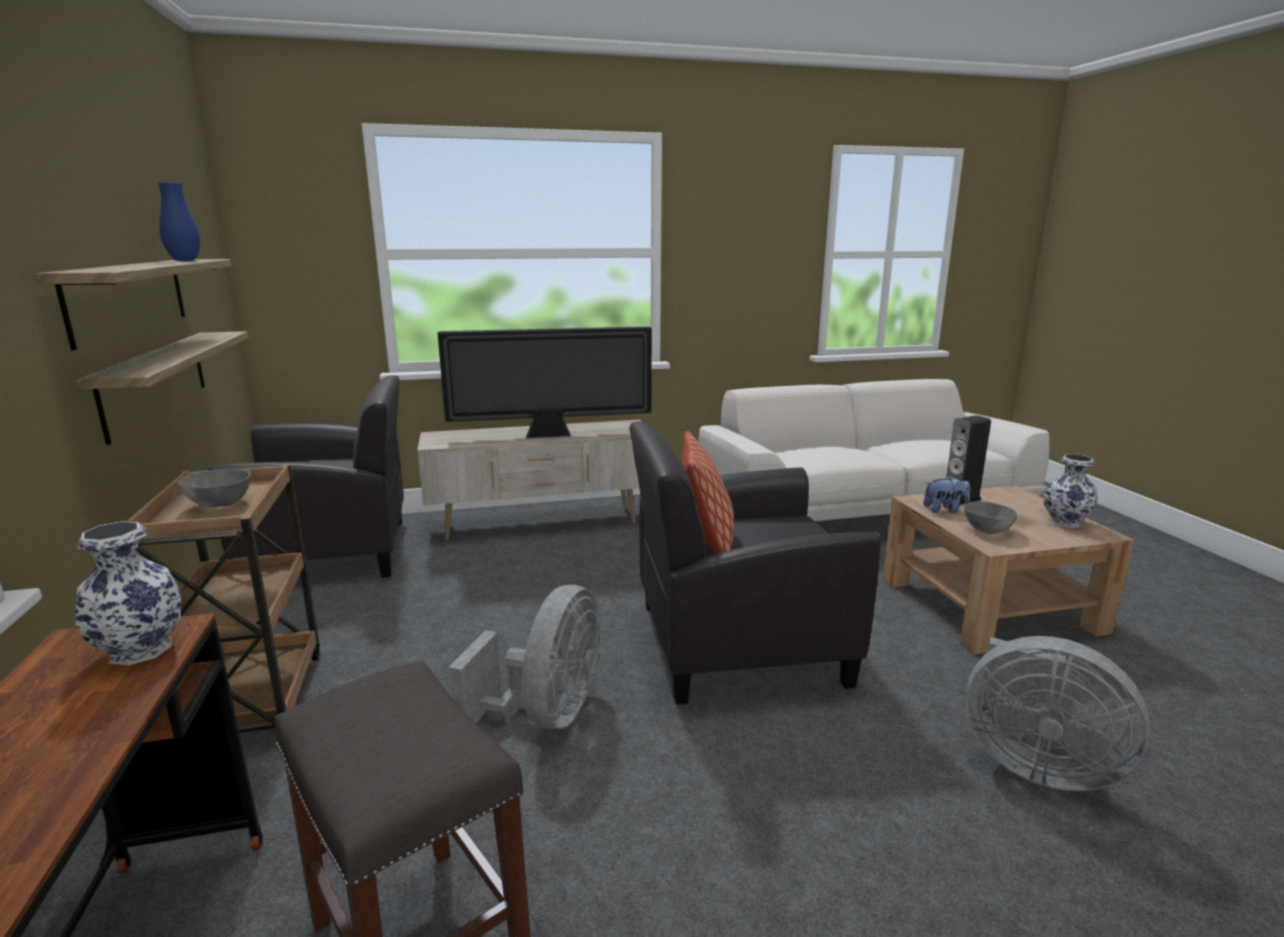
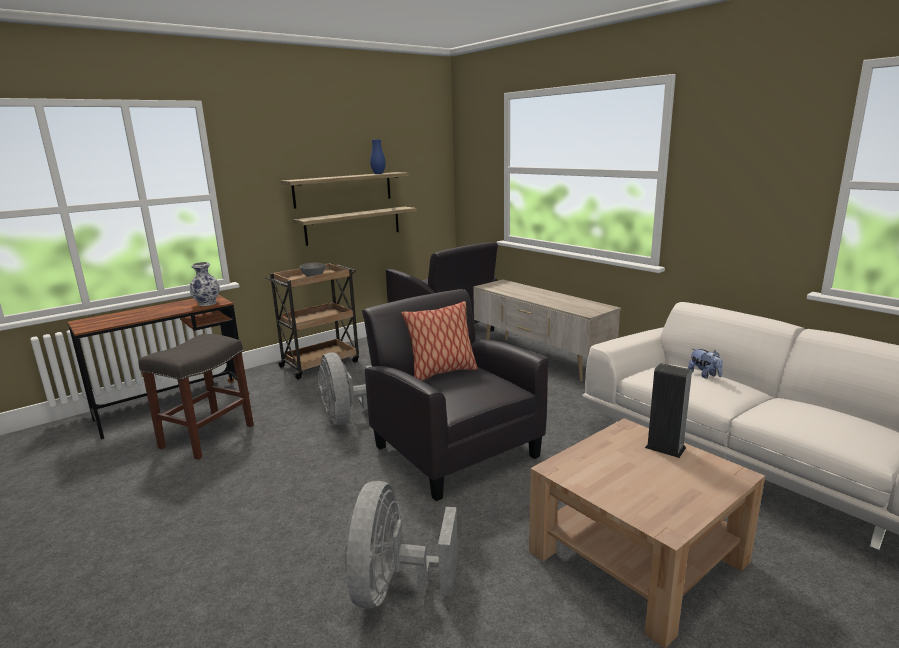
camera: 65 degrees right, 0 degrees up
(547, 714) = (347, 418): grey fan -> grey fan turned 75 degrees clockwise
(551, 435) = (542, 299): television -> none
(944, 510) = (619, 442): plush toy -> plush toy (704, 375)
(986, 531) = (590, 464): grey bowl -> none
(1066, 522) = (675, 506): vase -> none

